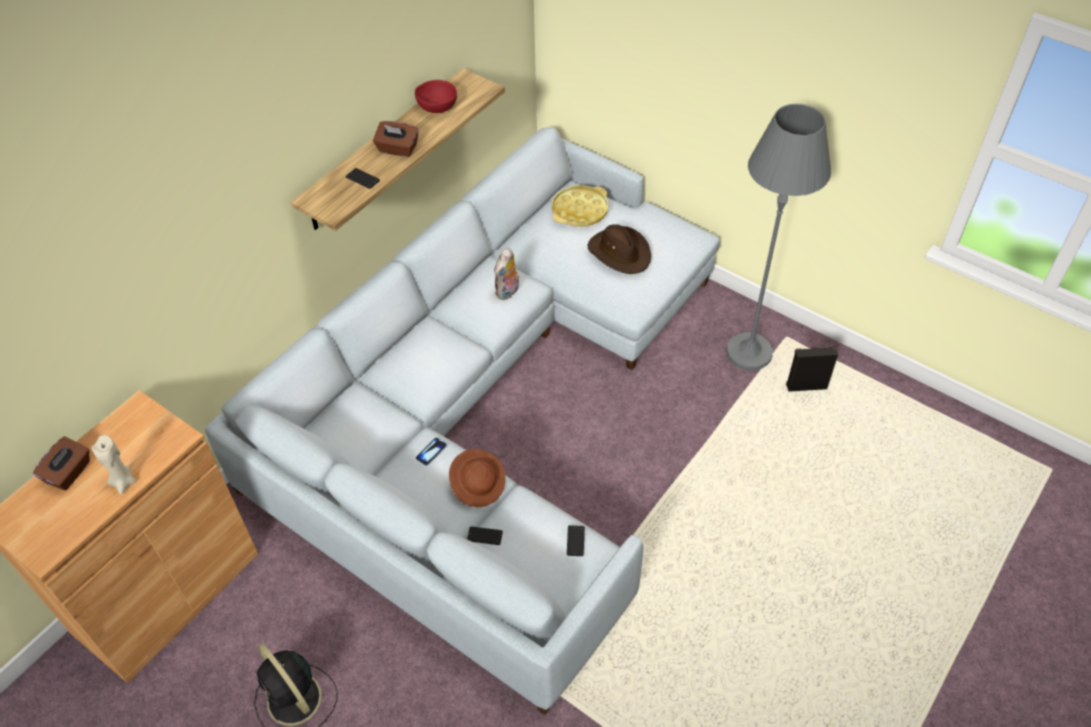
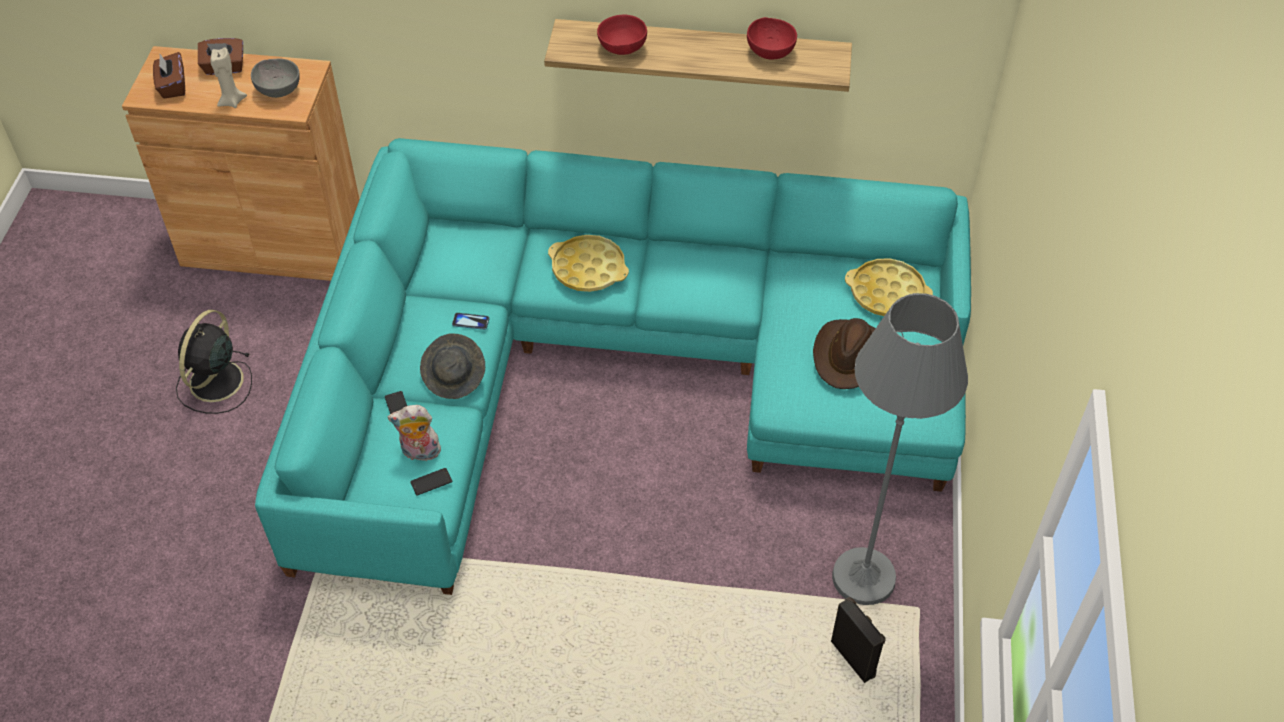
camera: 60 degrees right, 0 degrees up
(141, 440) = (278, 89): none -> grey bowl
(362, 179) = (621, 49): phone -> red bowl
(397, 149) = (683, 53): brown tissue box -> brown tissue box (172, 86)
(433, 357) = (588, 269): none -> yellow tray
(478, 485) = (455, 376): brown hat -> grey hat
(488, 406) = (616, 368): grey sofa -> turquoise sofa
(508, 292) = (718, 287): plush toy -> plush toy (419, 453)

